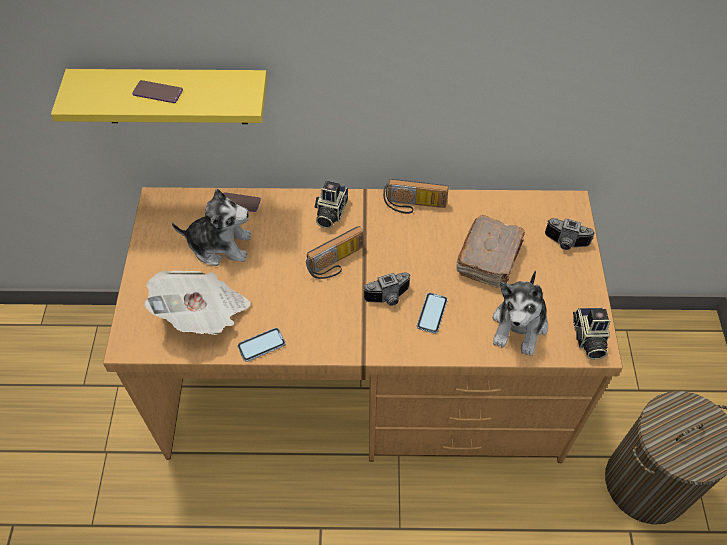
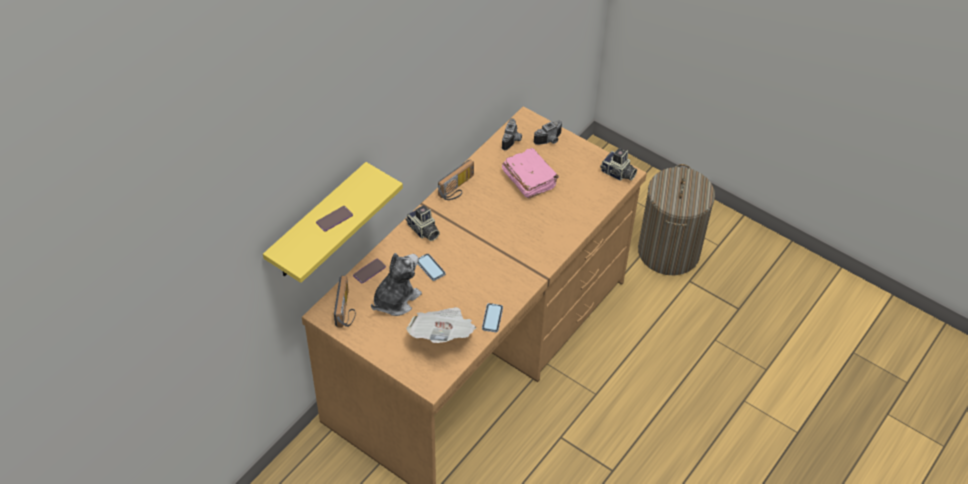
camera: 55 degrees left, 5 degrees down
(337, 263) = (466, 249): radio -> radio (347, 309)
(389, 298) = (514, 241): camera -> camera (513, 140)
(432, 313) = (542, 228): phone -> phone (430, 268)
(489, 258) = (529, 179): brown book -> pink book
(519, 325) = (584, 195): plush toy -> none

